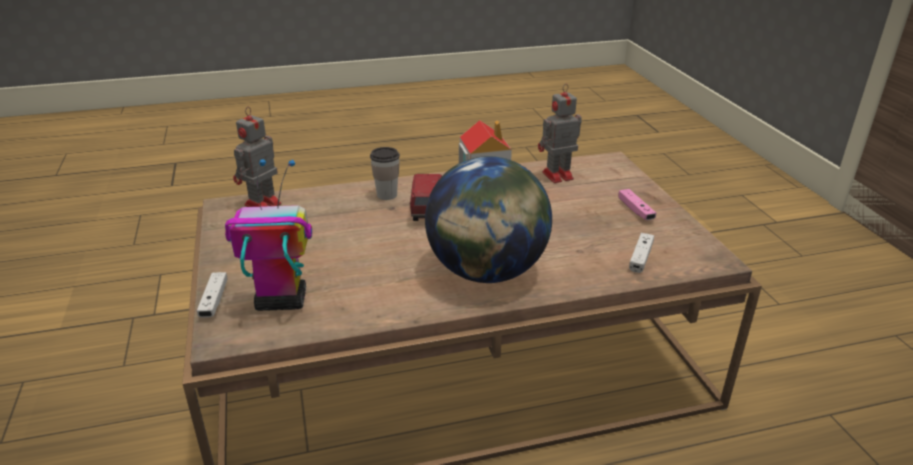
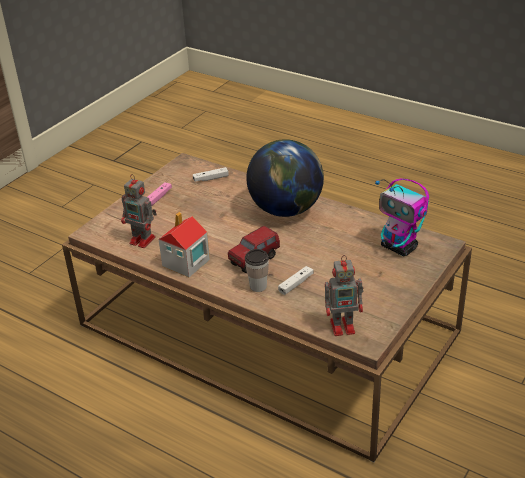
camera: 130 degrees left, 5 degrees up
(214, 301) = (432, 266): white game controller -> white game controller (296, 284)

